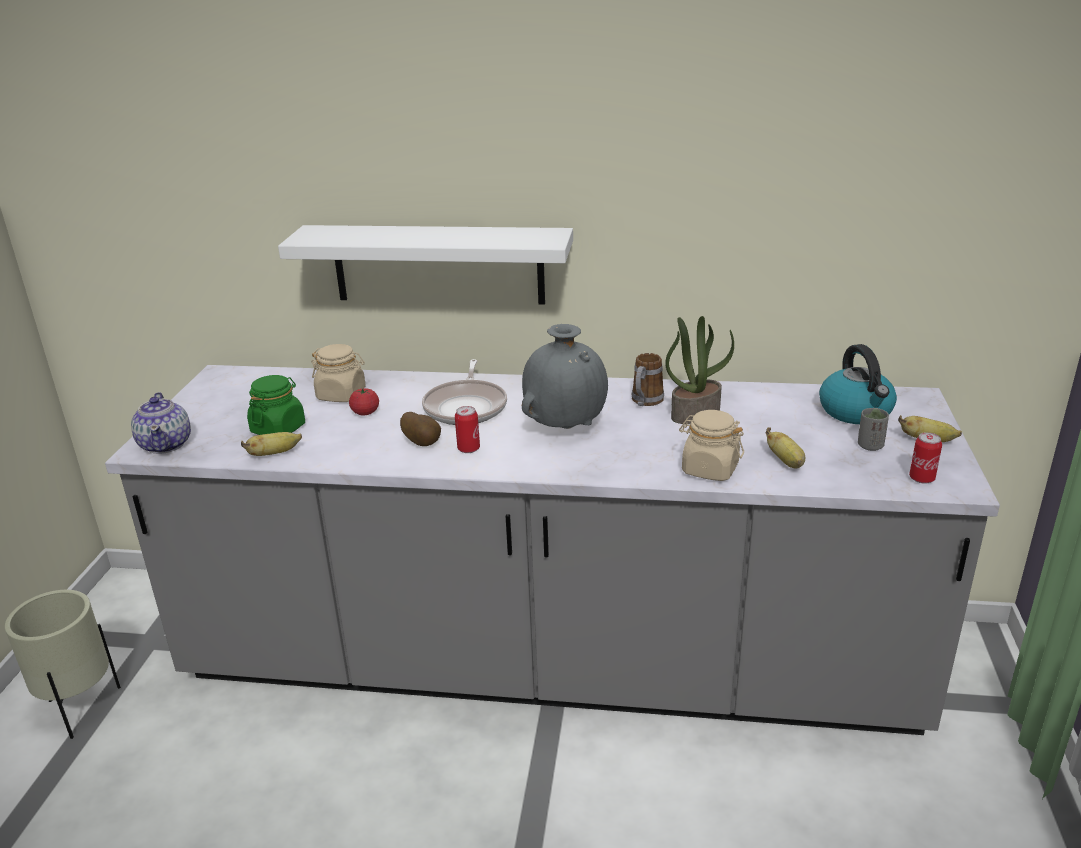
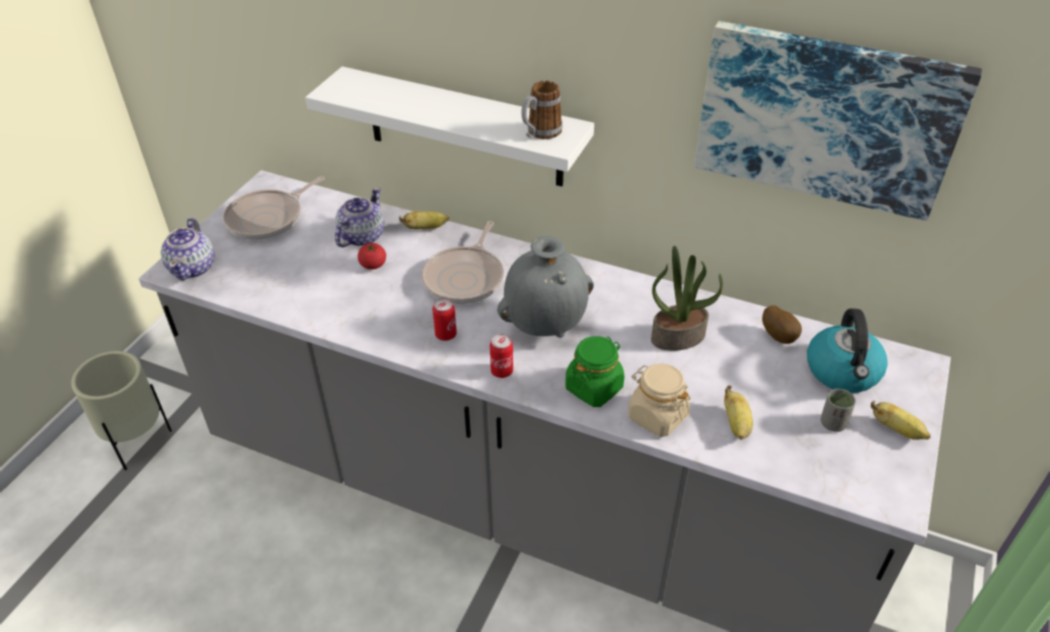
camera: 15 degrees right, 15 degrees up
(234, 397) = (269, 219): none -> frying pan
(274, 454) = (277, 301): banana -> banana (425, 228)
(278, 429) = (291, 269): green jar -> green jar (594, 388)
(341, 395) = (361, 236): beige jar -> teapot
(423, 443) = (408, 317): potato -> potato (779, 336)
(645, 402) = (636, 309): mug -> mug (540, 134)
(790, 174) = (826, 118): none -> picture
(922, 478) = (863, 481): can -> can (502, 371)

